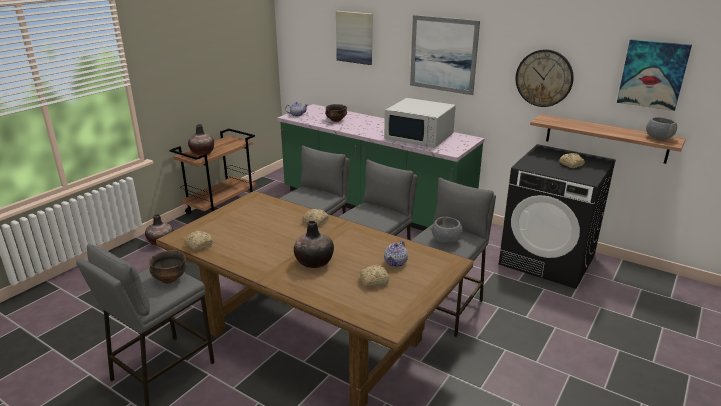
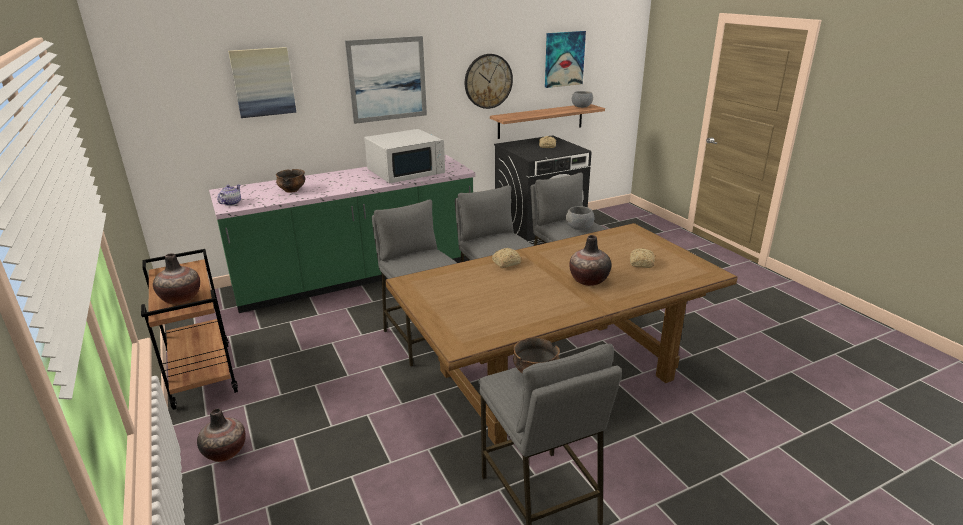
camera: 60 degrees left, 0 degrees up
(199, 244) = (494, 334): bread -> none
(396, 263) = (617, 248): teapot -> none

